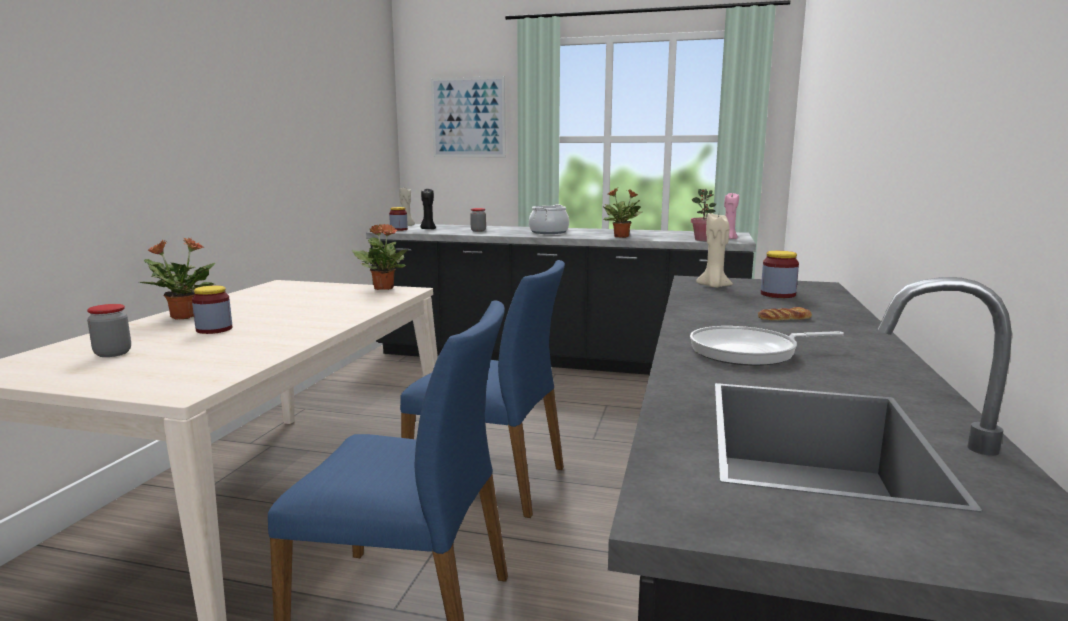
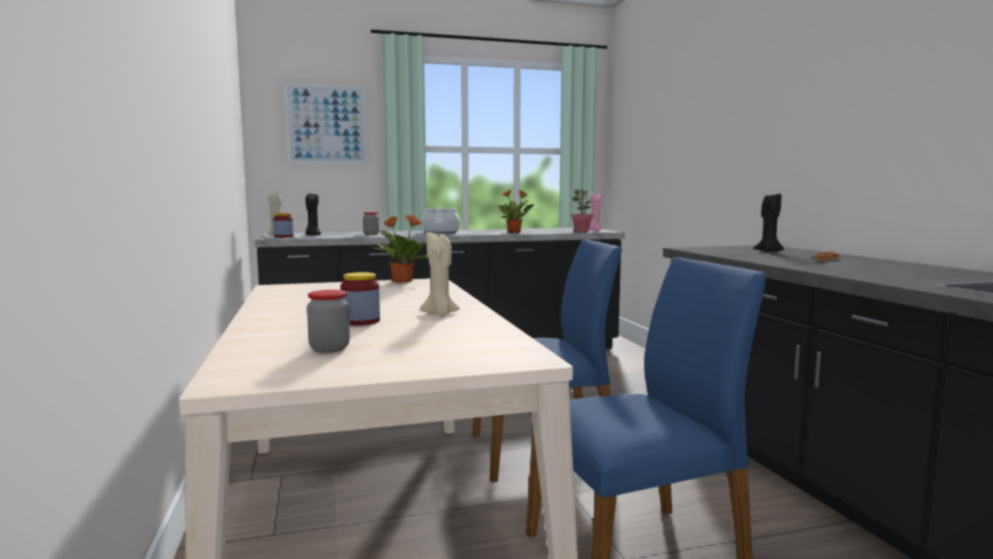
camera: 30 degrees left, 5 degrees down
(183, 316) = (279, 317): potted plant -> none
(713, 286) = (716, 250): beige candle -> beige candle (440, 313)
(749, 352) = (882, 272): frying pan -> none
(778, 294) = (768, 251): jar -> black candle

